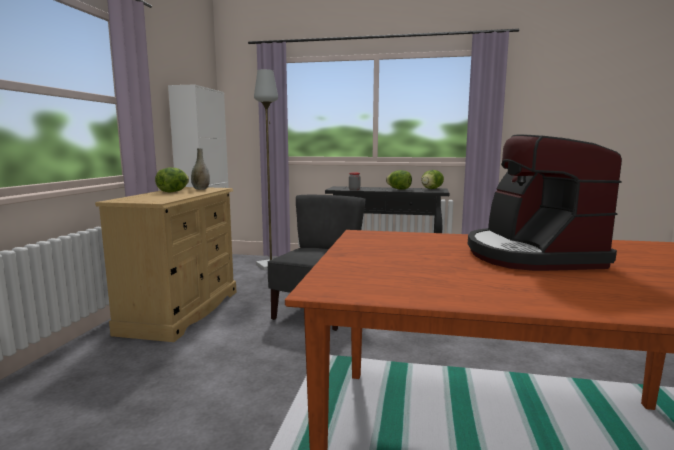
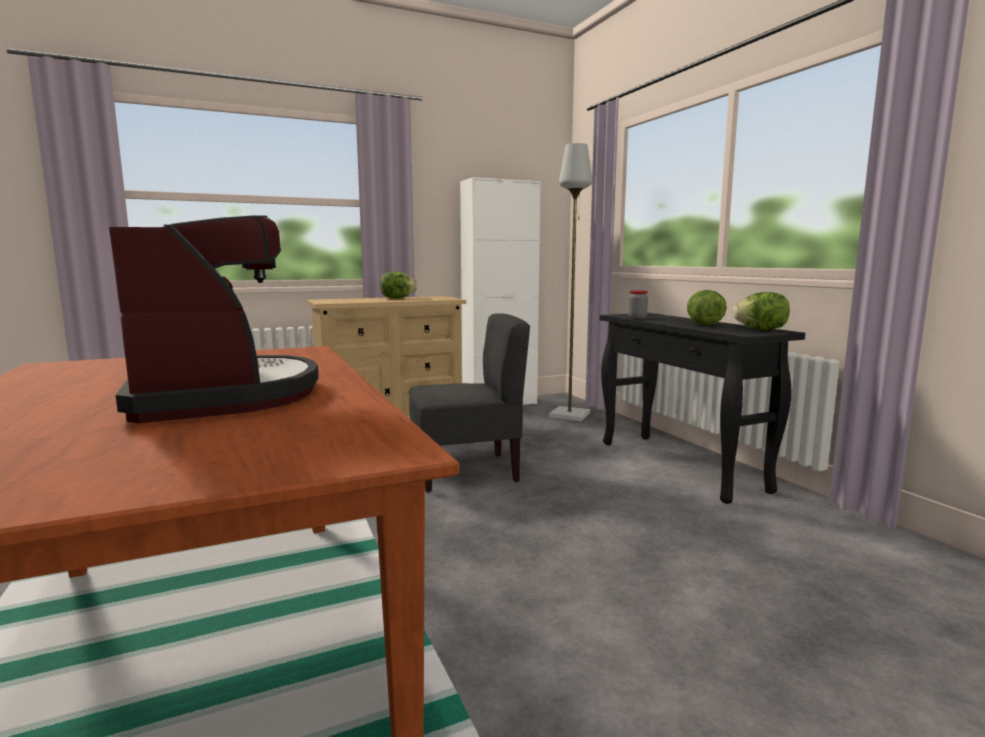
camera: 55 degrees right, 0 degrees up
(201, 189) = (433, 298): grey vase -> none
(530, 255) = (223, 395): coffee machine -> coffee machine turned 105 degrees clockwise

